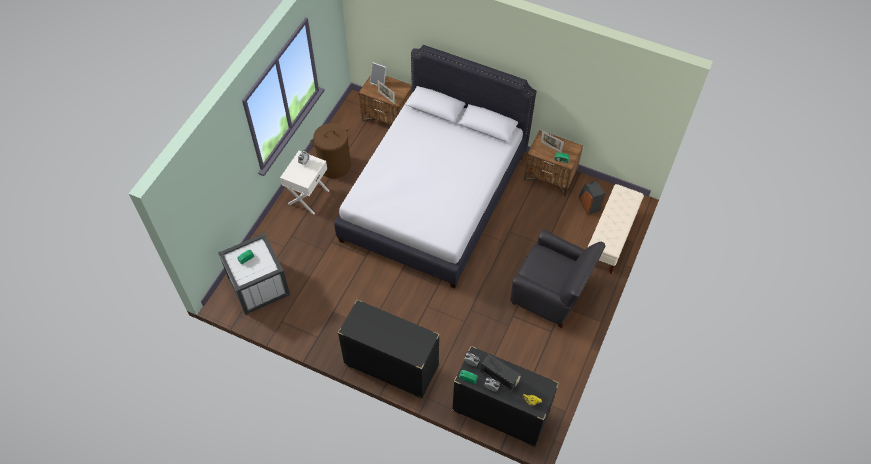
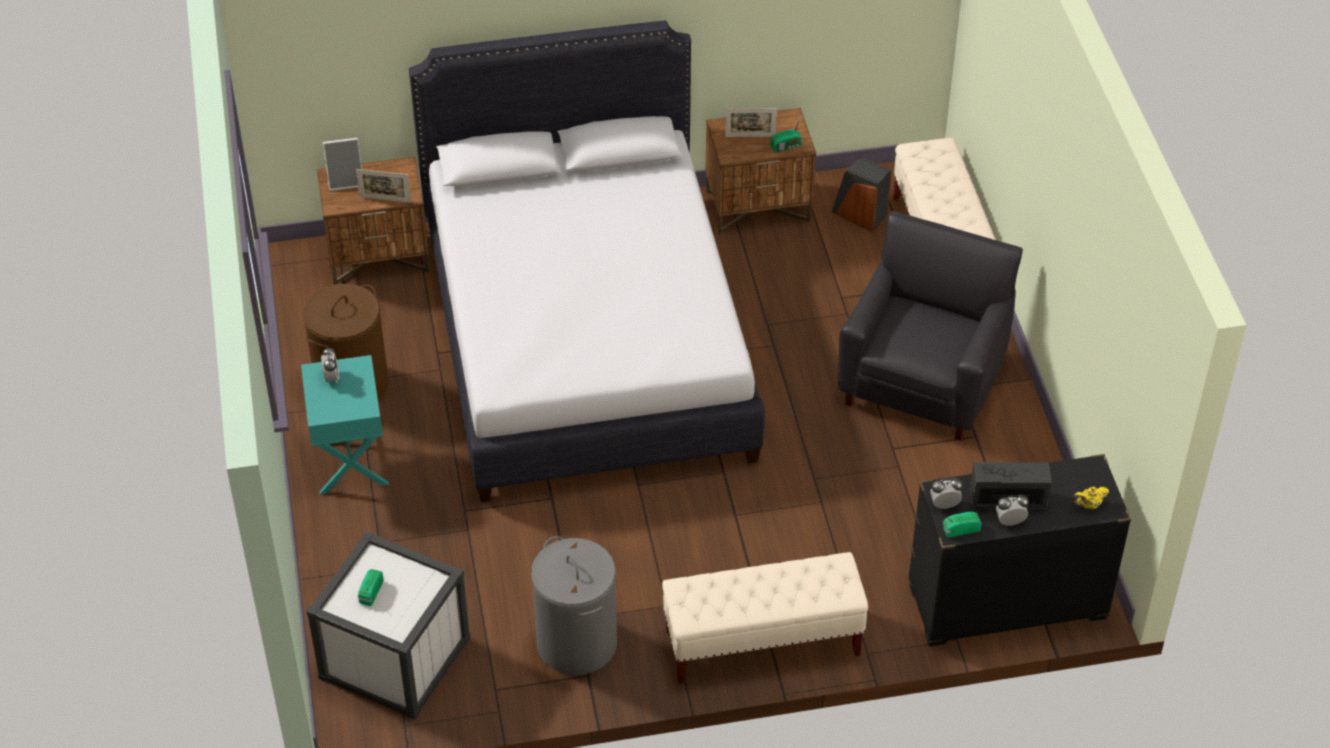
camera: 35 degrees left, 10 degrees down
(308, 197) = (349, 462): white nightstand -> turquoise nightstand
(324, 321) = (576, 643): none -> grey laundry basket
(391, 366) = (762, 643): black dresser -> beige bench
(551, 294) = (923, 381): black armchair -> black armchair turned 60 degrees counterclockwise

